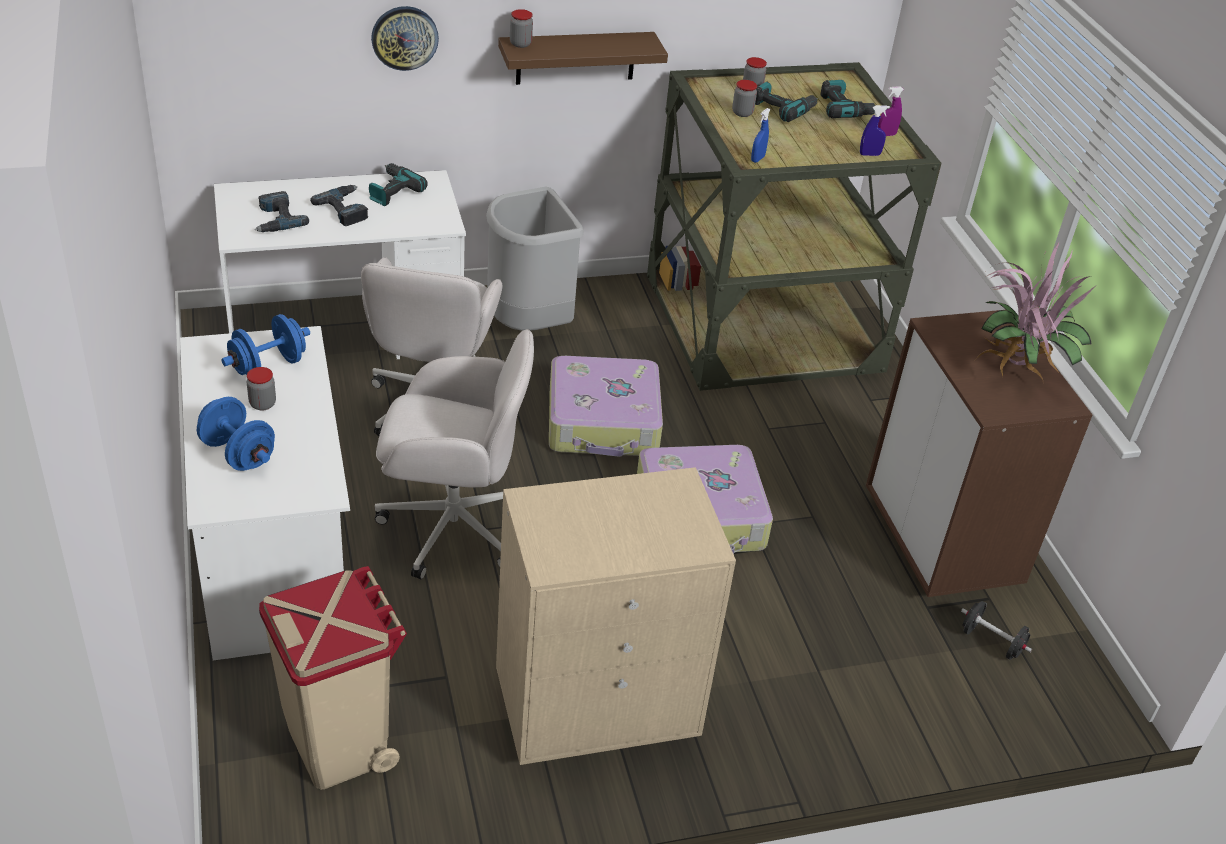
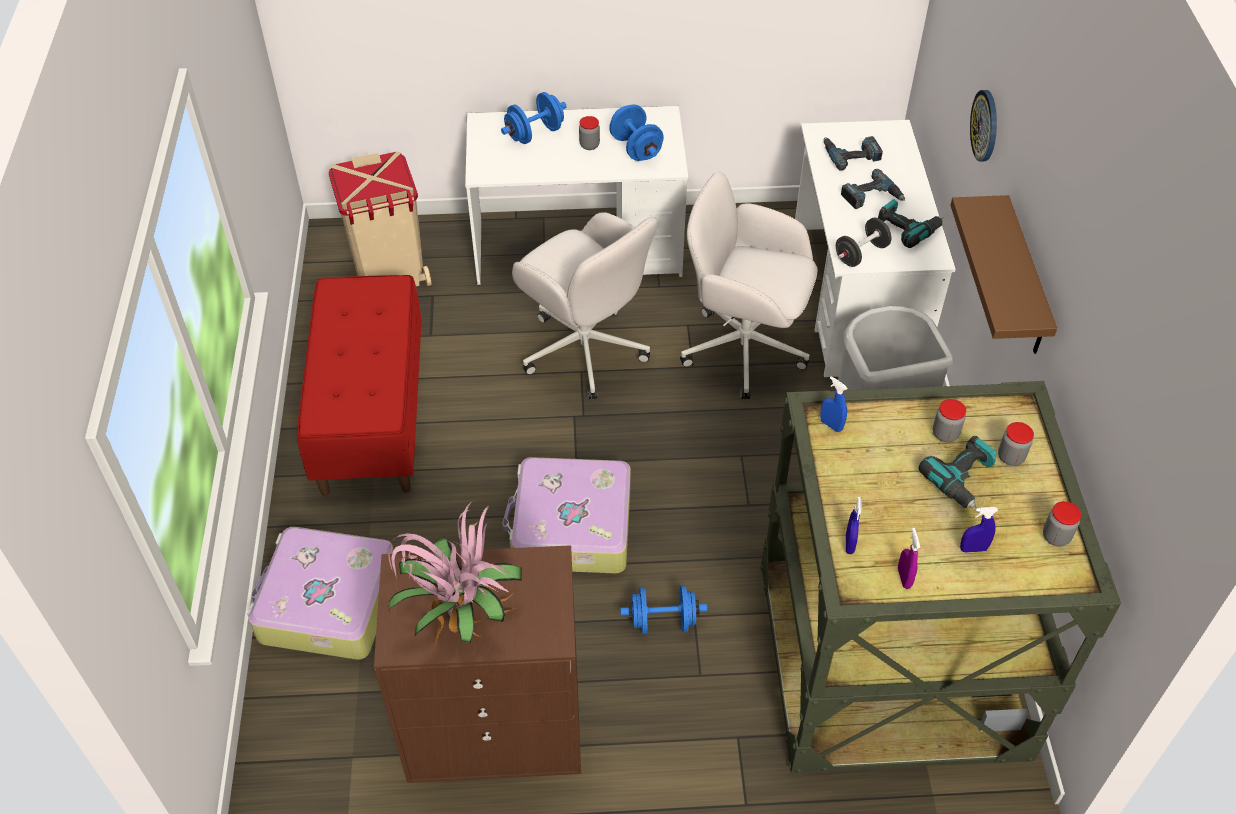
camera: 105 degrees right, 10 degrees up
(453, 529) = (584, 351): white office chair -> white office chair turned 60 degrees counterclockwise
(520, 44) = (994, 209): jar -> jar (1056, 536)
(594, 713) = (371, 415): beige cabinet -> red bench
(604, 422) = (714, 473): suitcase -> suitcase (326, 604)
(782, 447) = (663, 621): none -> blue dumbbell
(844, 109) = (973, 549): power drill -> blue spray bottle
(991, 642) = (356, 733): black dumbbell -> black dumbbell (861, 253)

